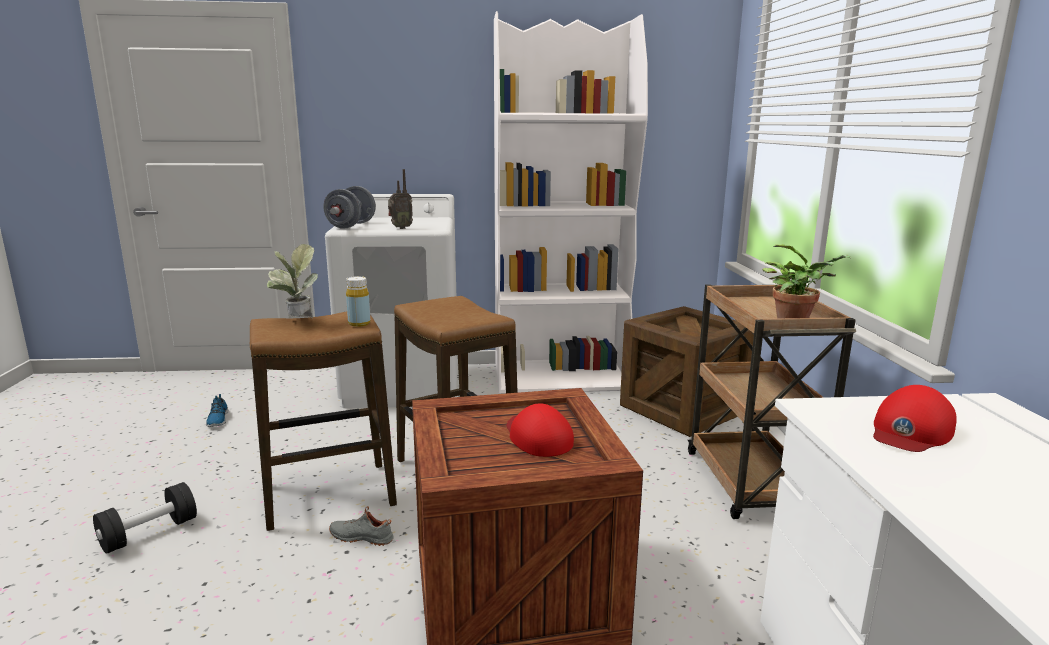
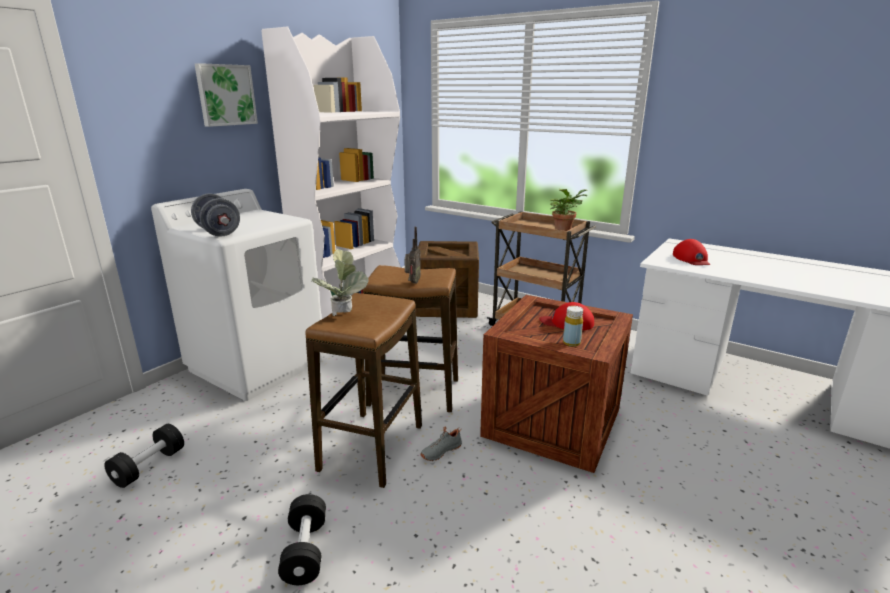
camera: 50 degrees left, 5 degrees up
(217, 419) = (149, 466): shoe -> black dumbbell
(359, 323) = (392, 301): yellow bottle -> yellow bottle (571, 343)
(400, 228) = (269, 225): radio -> radio (412, 282)
(444, 92) = (225, 95): none -> picture

